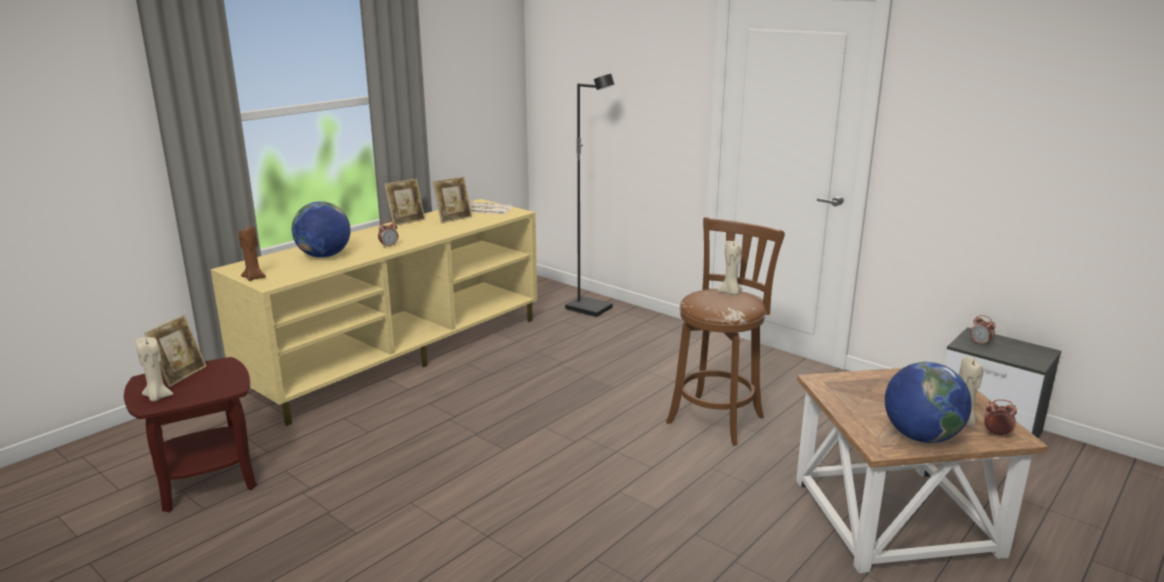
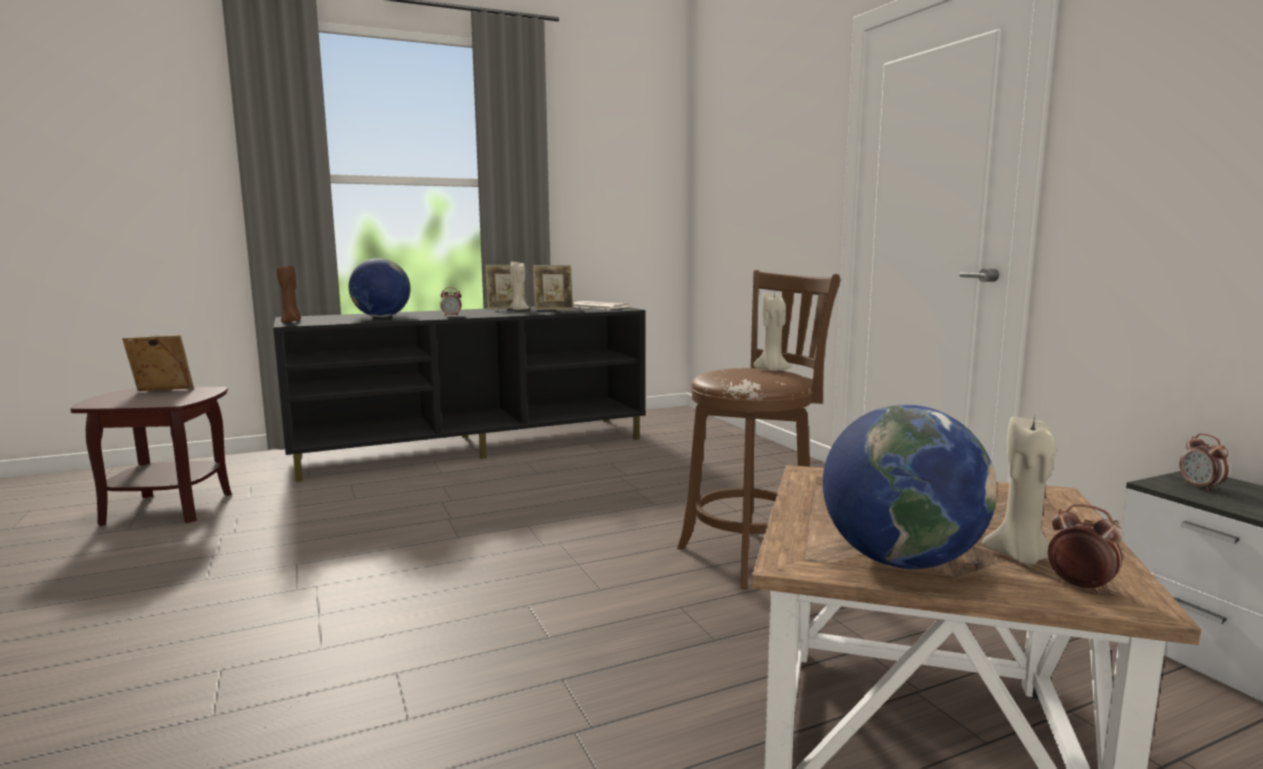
camera: 25 degrees right, 10 degrees down
(157, 397) = (111, 400): beige candle -> beige candle (518, 310)
(181, 375) = (162, 391): picture frame -> picture frame turned 150 degrees counterclockwise
(401, 354) = (474, 447): beige tv stand -> black tv stand
(590, 308) = (714, 437): black floor lamp -> none

